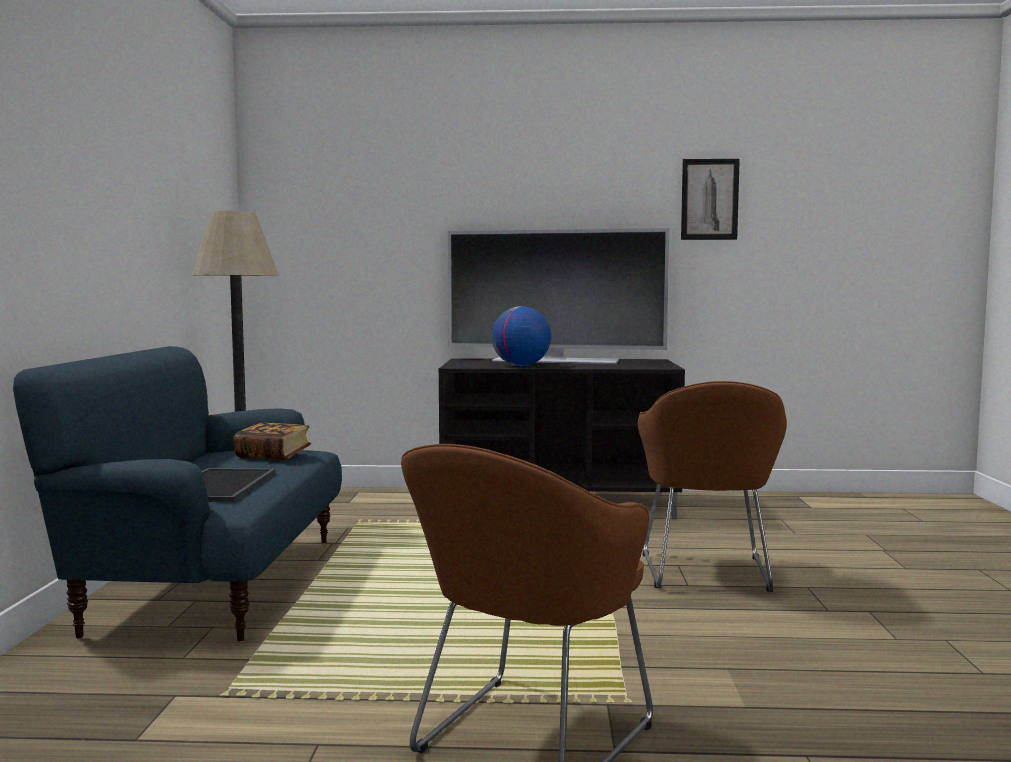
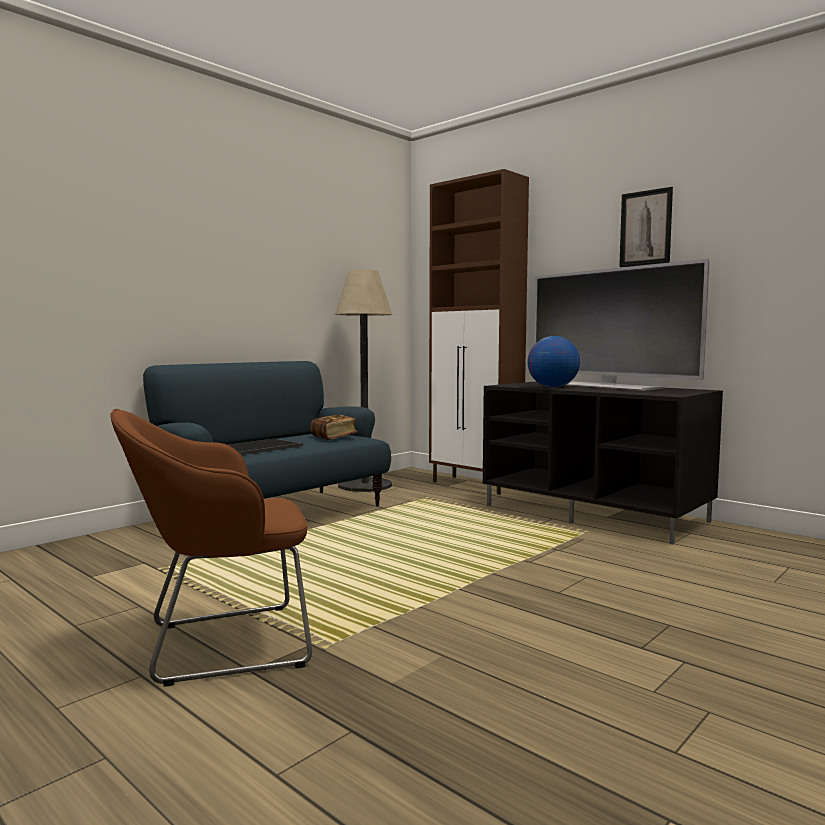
camera: 40 degrees right, 0 degrees up
(381, 495) = (476, 485): none -> brown cabinet
(707, 574) = (595, 589): brown armchair -> none
(709, 199) = (776, 226): picture -> picture (645, 228)

